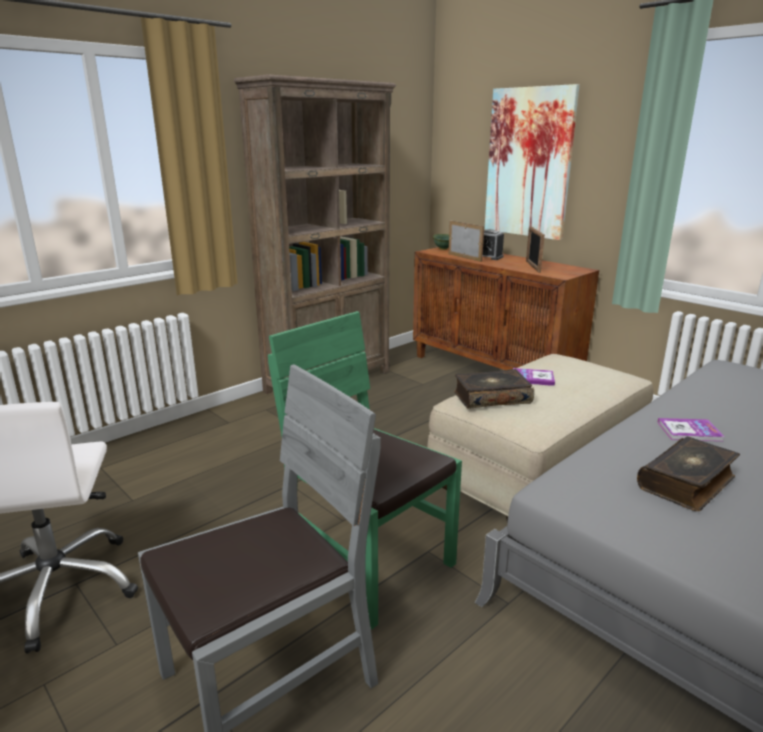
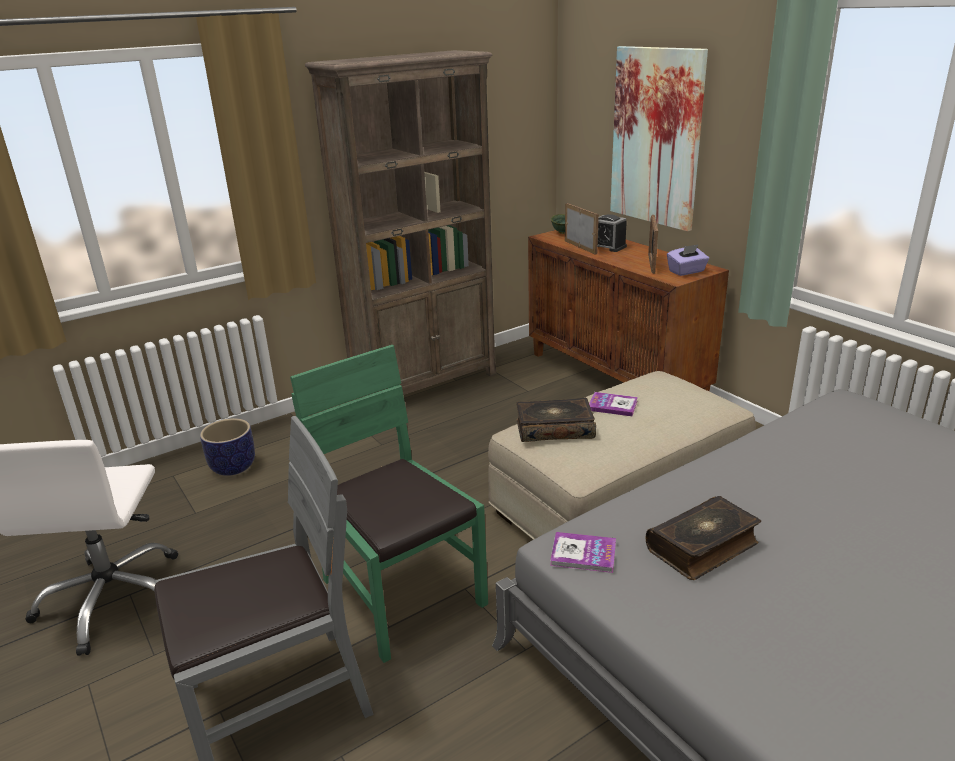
camera: 10 degrees right, 5 degrees up
(162, 456) = (233, 466): none -> planter
(566, 271) = (686, 271): none -> purple tissue box
(689, 431) = (744, 485): book -> book (583, 554)

